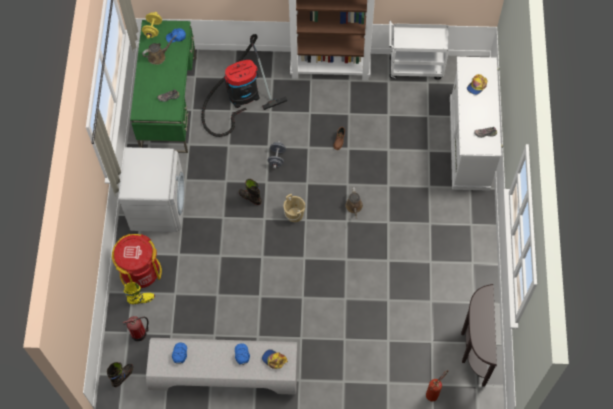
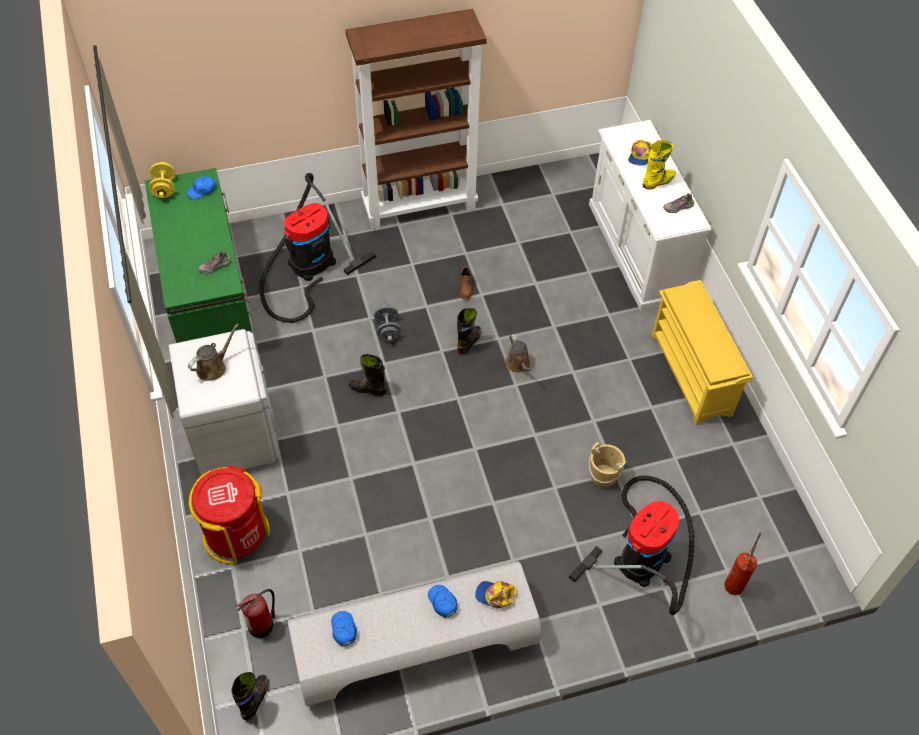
camera: 20 degrees left, 10 degrees down
(141, 299) = (249, 573): yellow boot -> yellow boot (658, 182)
(158, 56) = (183, 219): brown watering can -> brown watering can (213, 367)
(294, 214) = (439, 395): beige bucket -> beige bucket (603, 475)
(327, 182) = (469, 342): none -> black boot
(384, 358) = (644, 554): none -> vacuum cleaner
(414, 69) = (529, 183): white cart -> none
(467, 246) = (692, 374): none -> yellow shoe rack
(473, 348) = (760, 505): brown console table -> none

